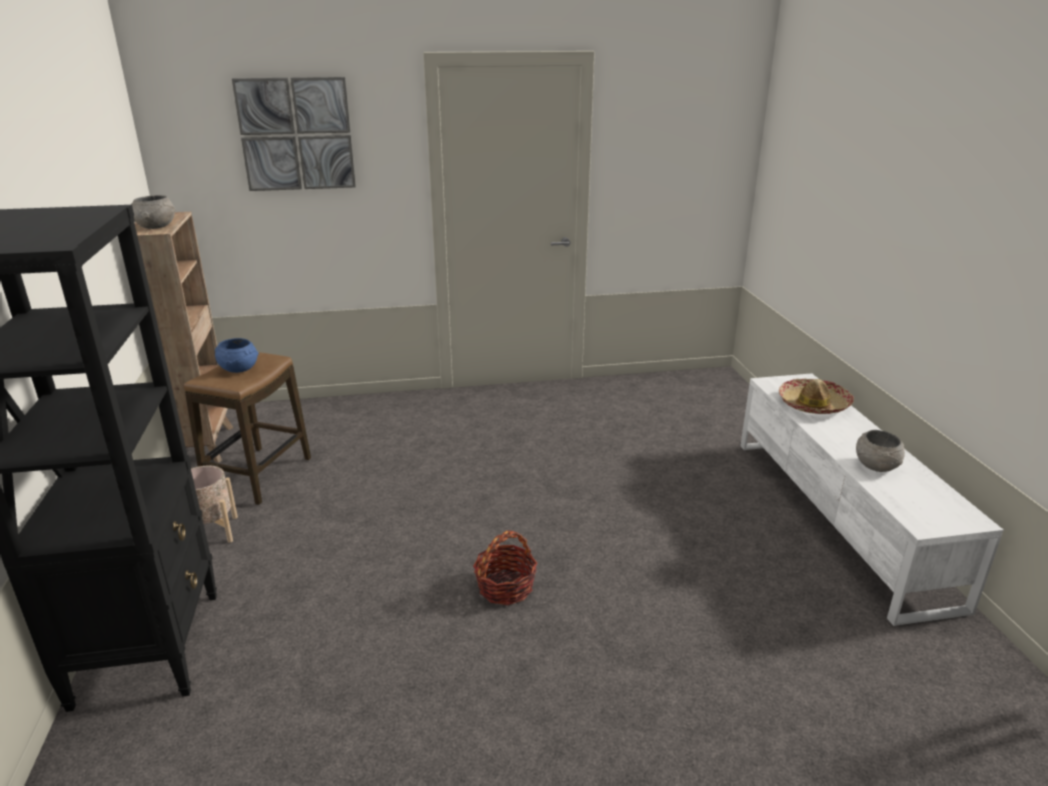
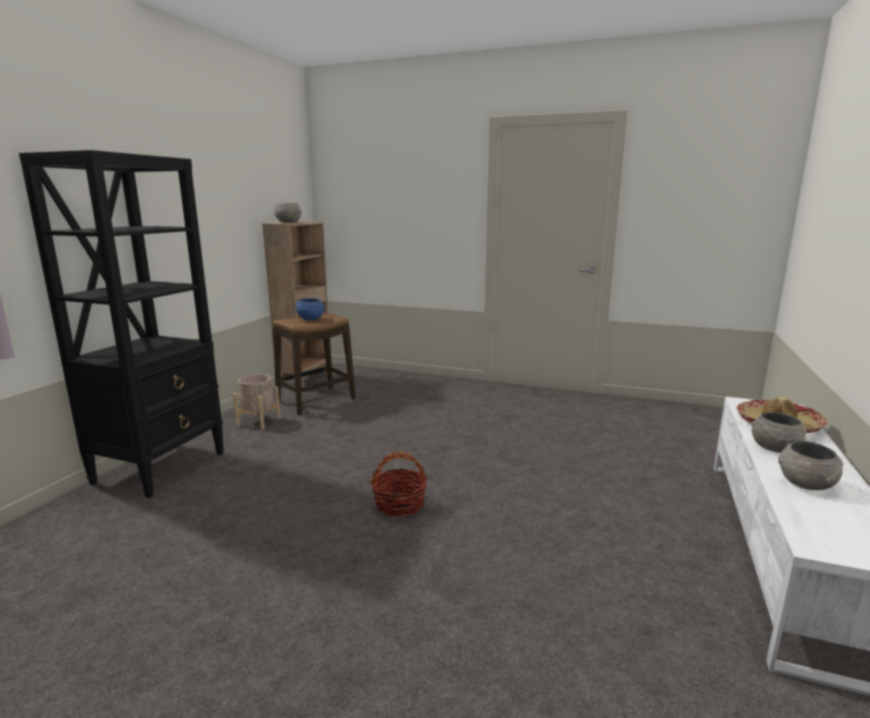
camera: 30 degrees right, 10 degrees down
(296, 134) = (400, 177): picture -> none
(830, 433) = (774, 448): none -> grey bowl

